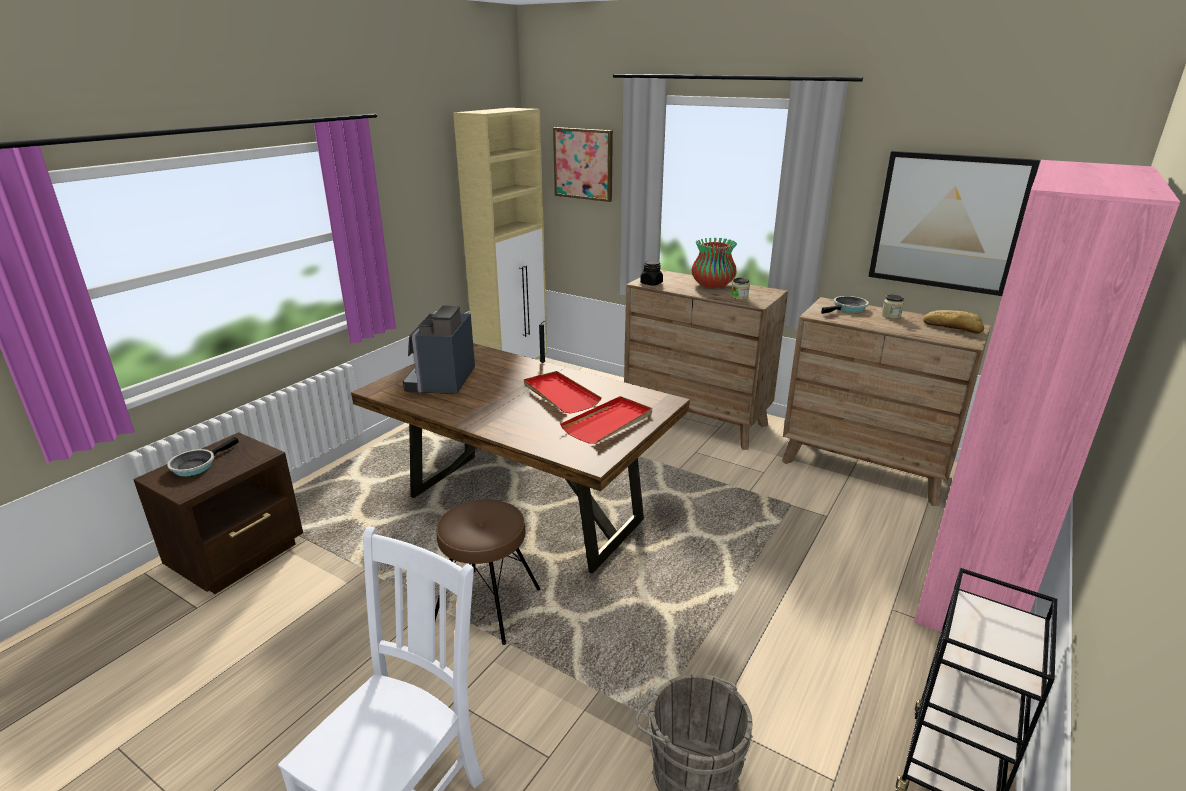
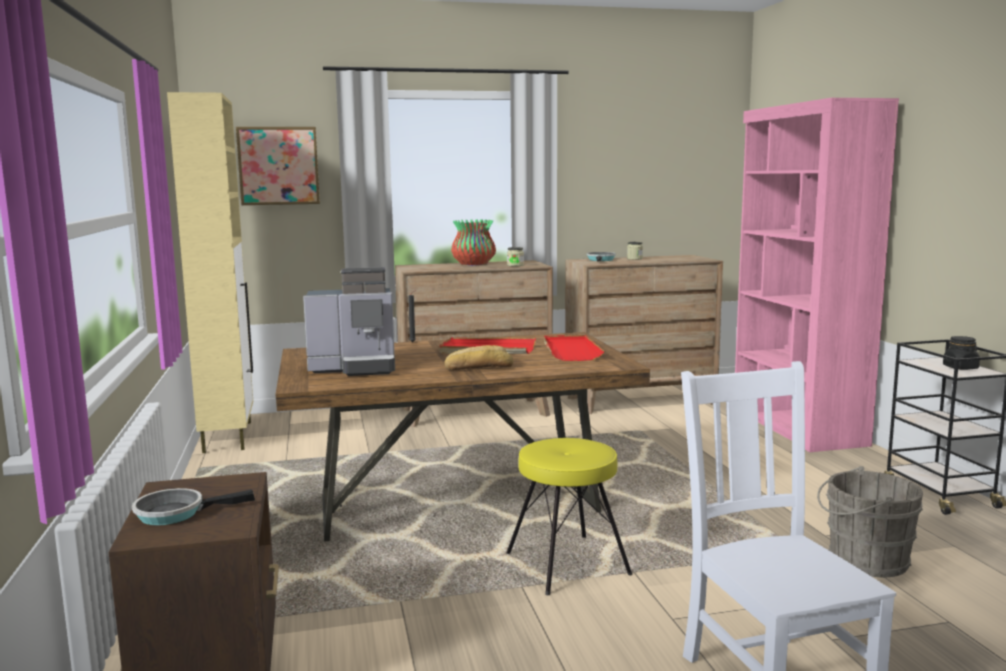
camera: 45 degrees left, 15 degrees down
(196, 465) = (176, 513): frying pan -> frying pan turned 90 degrees clockwise
(442, 382) = (356, 368): coffee machine -> coffee machine turned 60 degrees counterclockwise
(487, 605) = (567, 564): brown stool -> yellow stool
(651, 283) = (422, 269): black jar -> black jar (960, 368)
(947, 222) = (640, 183): picture -> none
(952, 327) = (680, 257): bread -> bread (479, 367)

